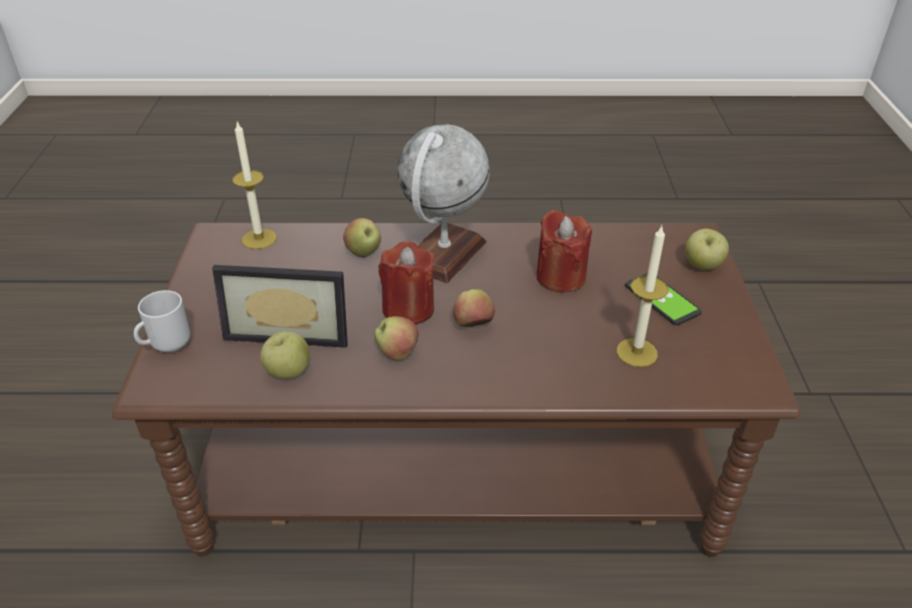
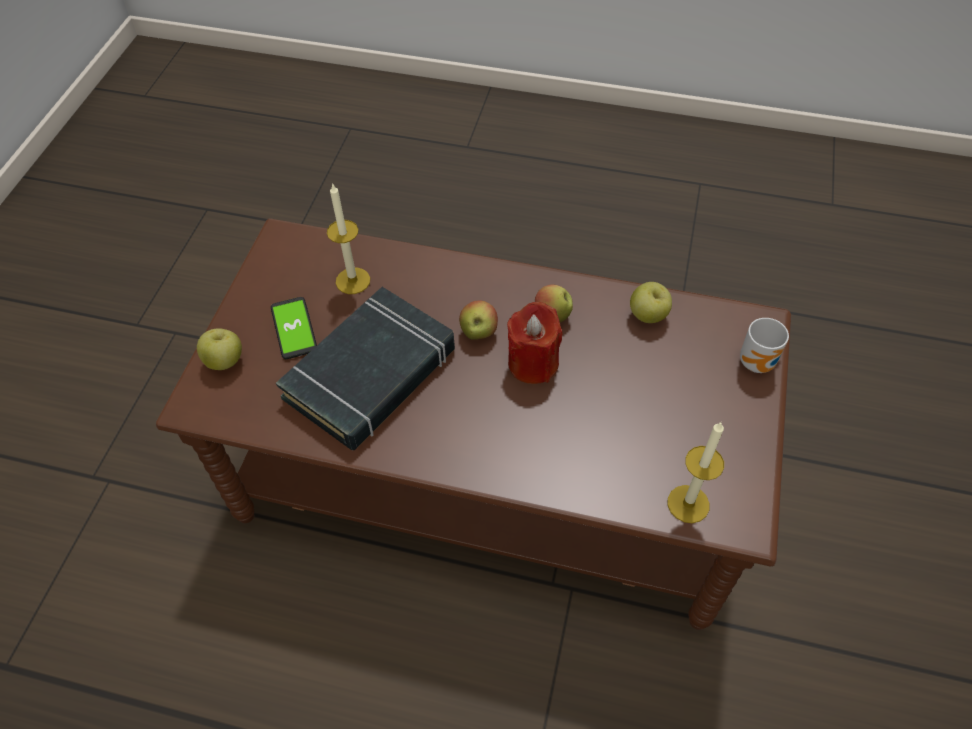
camera: 165 degrees left, 15 degrees up
(290, 329) = (647, 361): picture frame -> none
(364, 253) = (566, 452): apple -> none
(444, 254) = (478, 432): globe -> none
(560, 277) = (371, 374): red candle -> black book

